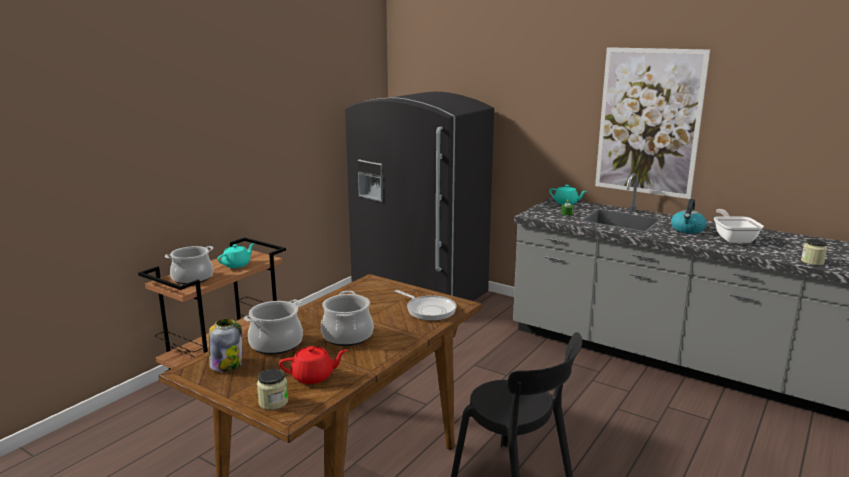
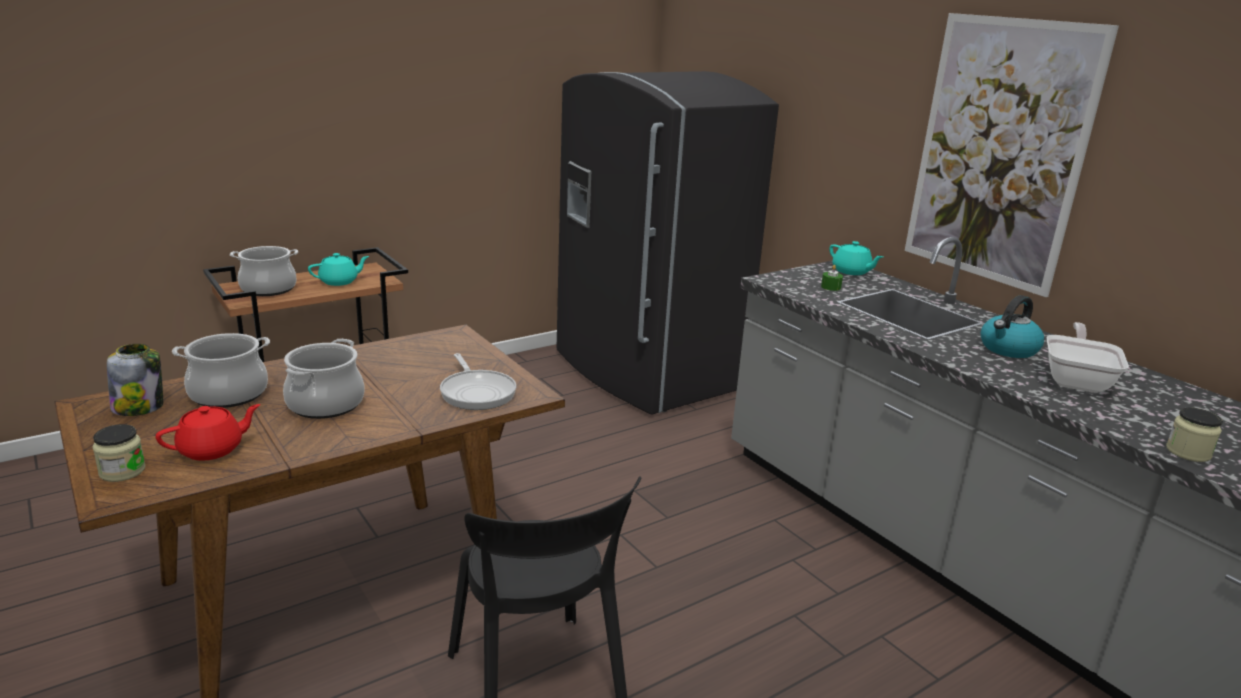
camera: 20 degrees right, 5 degrees up
(313, 377) = (212, 450): red teapot -> red teapot turned 45 degrees counterclockwise

